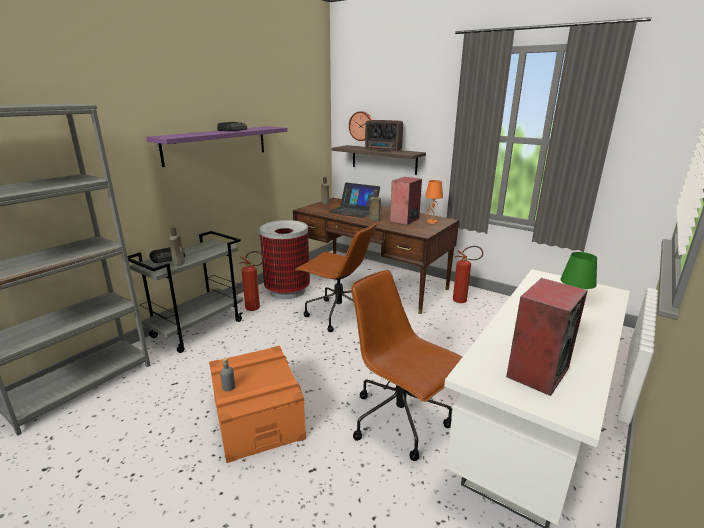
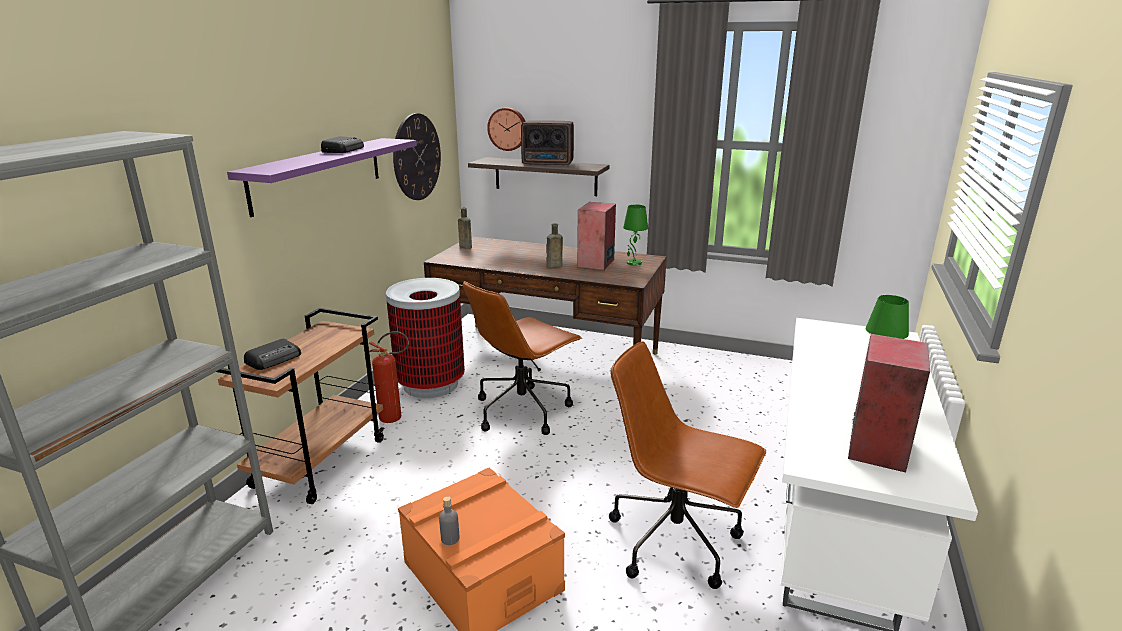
camera: 15 degrees left, 0 degrees up
(179, 263) = (299, 365): brown bottle -> none
(198, 328) = (320, 462): grey cart -> brown cart
(296, 141) = (417, 157): none -> wall clock
(337, 314) = (523, 410): brown office chair -> brown office chair turned 120 degrees clockwise
(353, 210) = (515, 255): laptop -> none
(431, 222) = (634, 263): orange table lamp -> green table lamp
(463, 301) = (683, 367): fire extinguisher -> none

